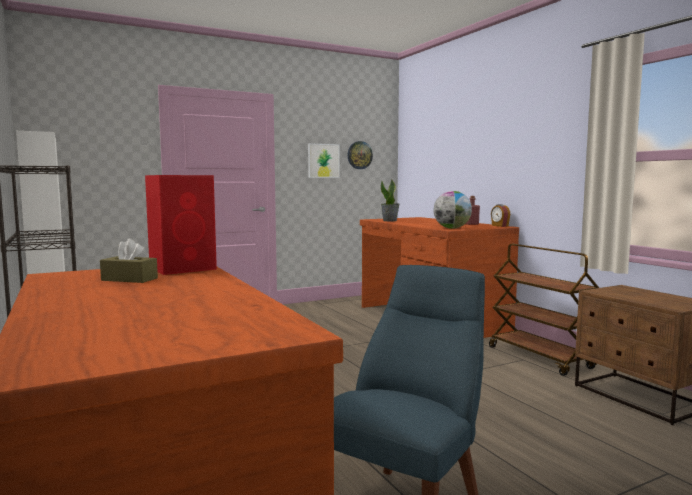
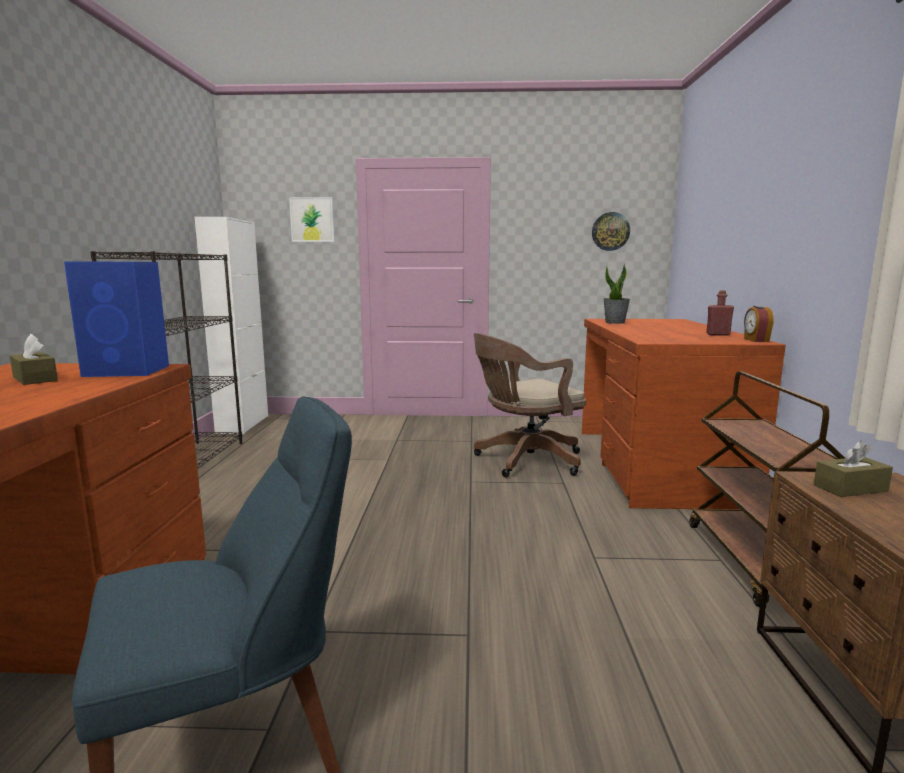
camera: 30 degrees right, 5 degrees up
(184, 268) = (129, 371): red speaker -> blue speaker
(323, 161) = (556, 240): picture -> picture (312, 219)
(348, 329) = (524, 461): none -> brown office chair
(452, 228) = (658, 339): globe -> none
(617, 292) = (850, 488): none -> brown tissue box

